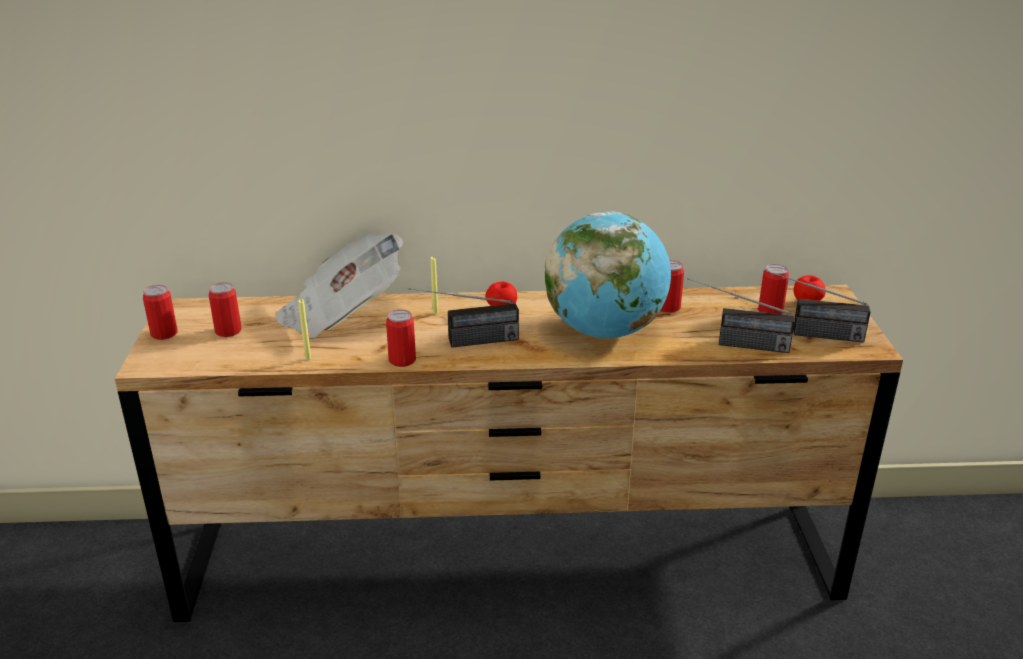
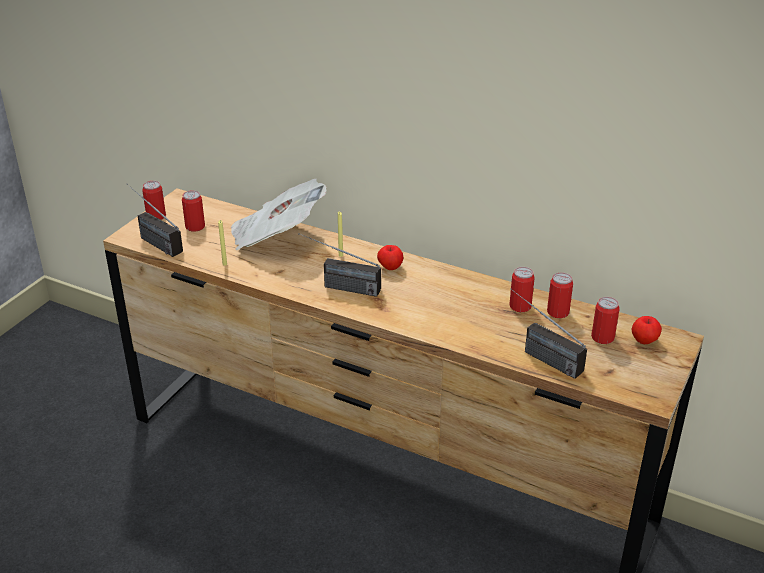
camera: 30 degrees right, 5 degrees up
(402, 360) = (282, 286): can -> can (558, 312)
(604, 331) = (448, 310): globe -> none
(809, 333) = (612, 368): radio -> radio (151, 240)

